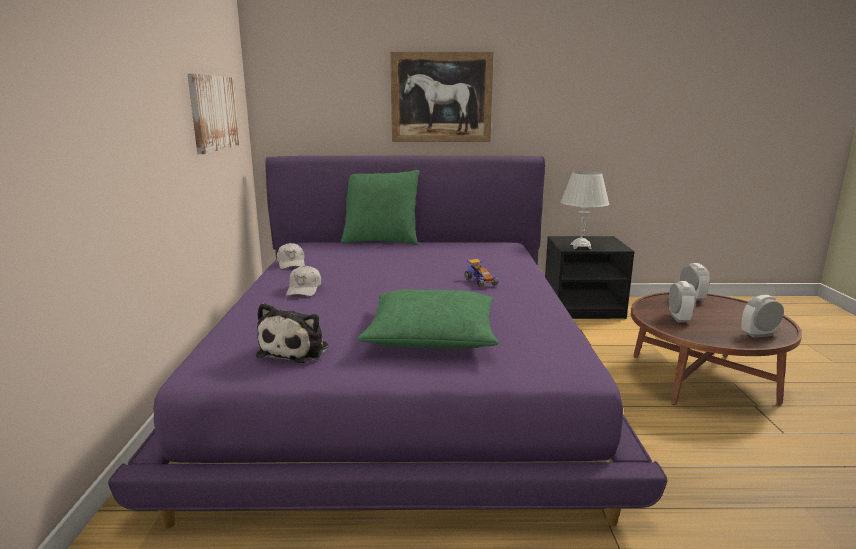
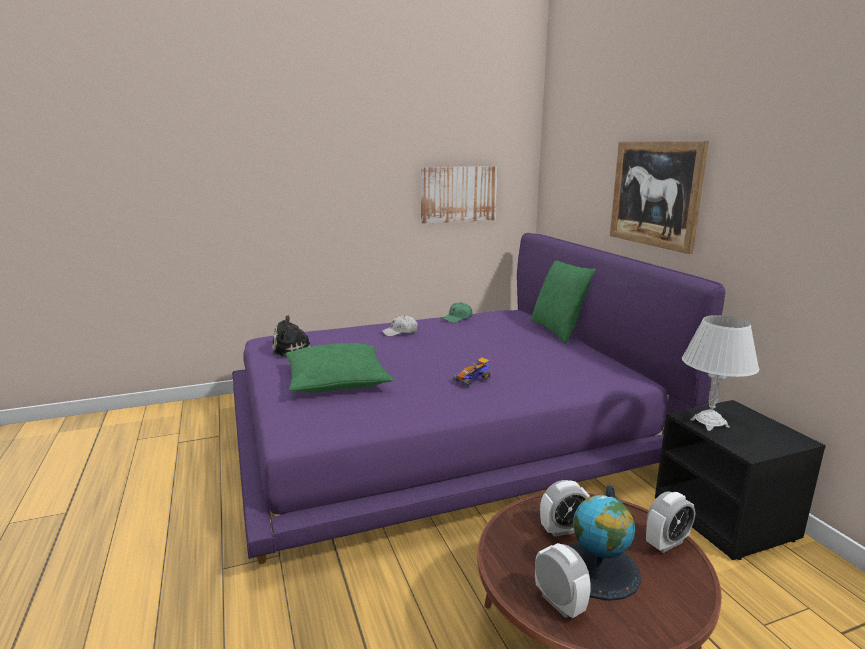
camera: 70 degrees right, 0 degrees up
(291, 263) = (457, 318): white cap -> green cap
(721, 318) = (599, 570): none -> globe

